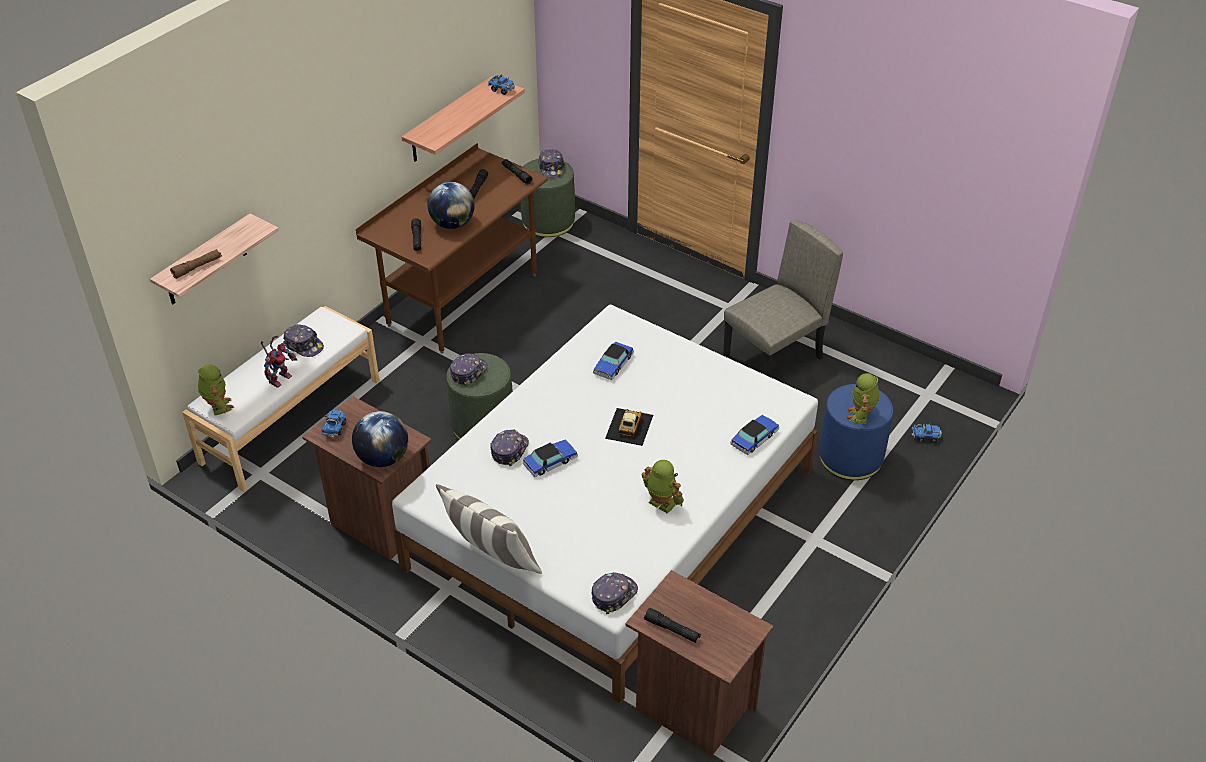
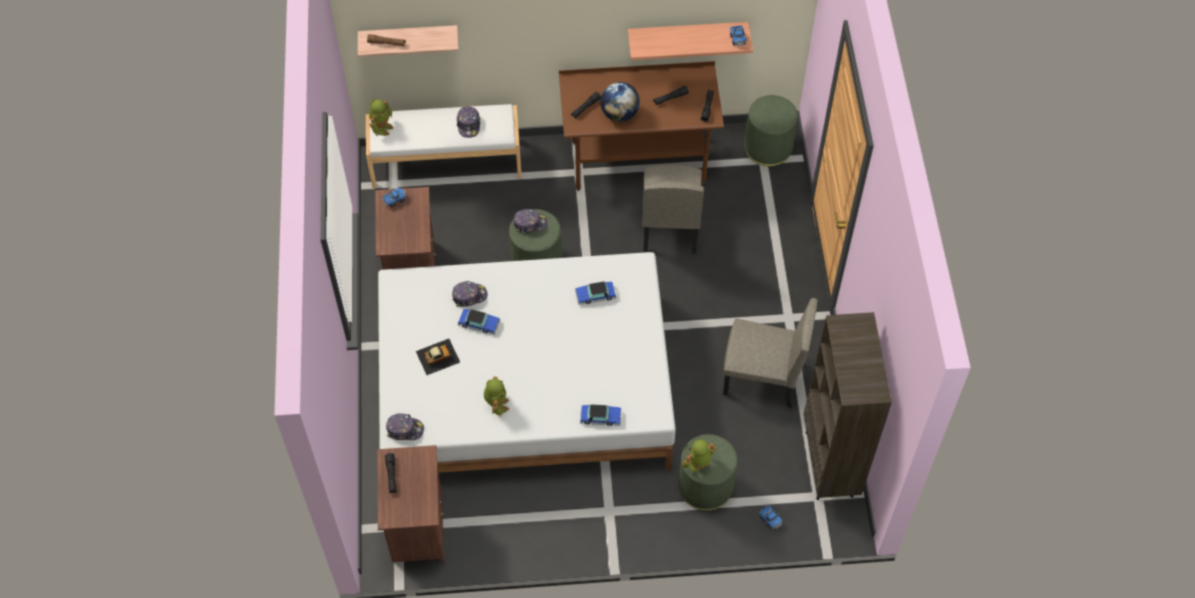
camera: 50 degrees right, 15 degrees up
(280, 377) = (432, 136): toy robot -> none
(383, 458) = (394, 241): globe -> none
(492, 560) = (378, 352): pillow -> none
(551, 168) = (779, 113): cap -> none
(552, 320) = (669, 225): none -> beige chair
(629, 426) = (547, 343): toy car -> toy car (437, 356)
(850, 457) = (705, 486): blue ottoman -> green ottoman
(903, 368) = (830, 464): none -> brown bookcase

